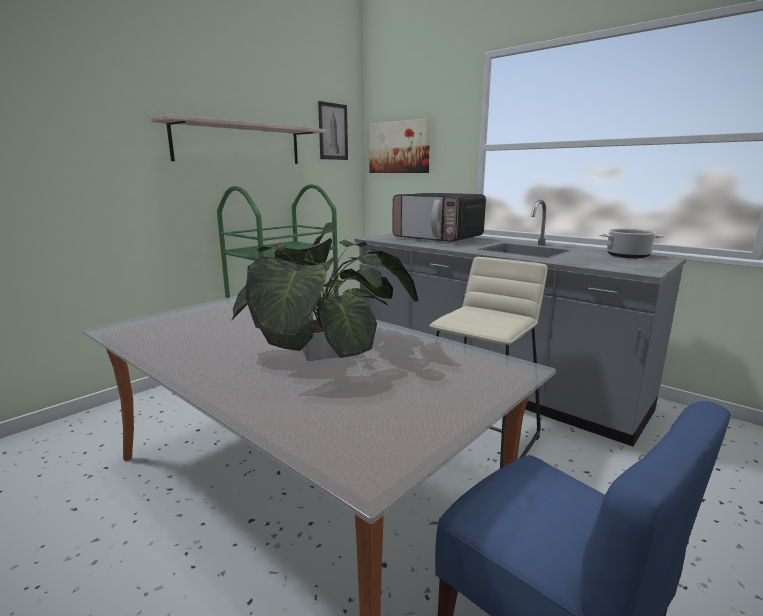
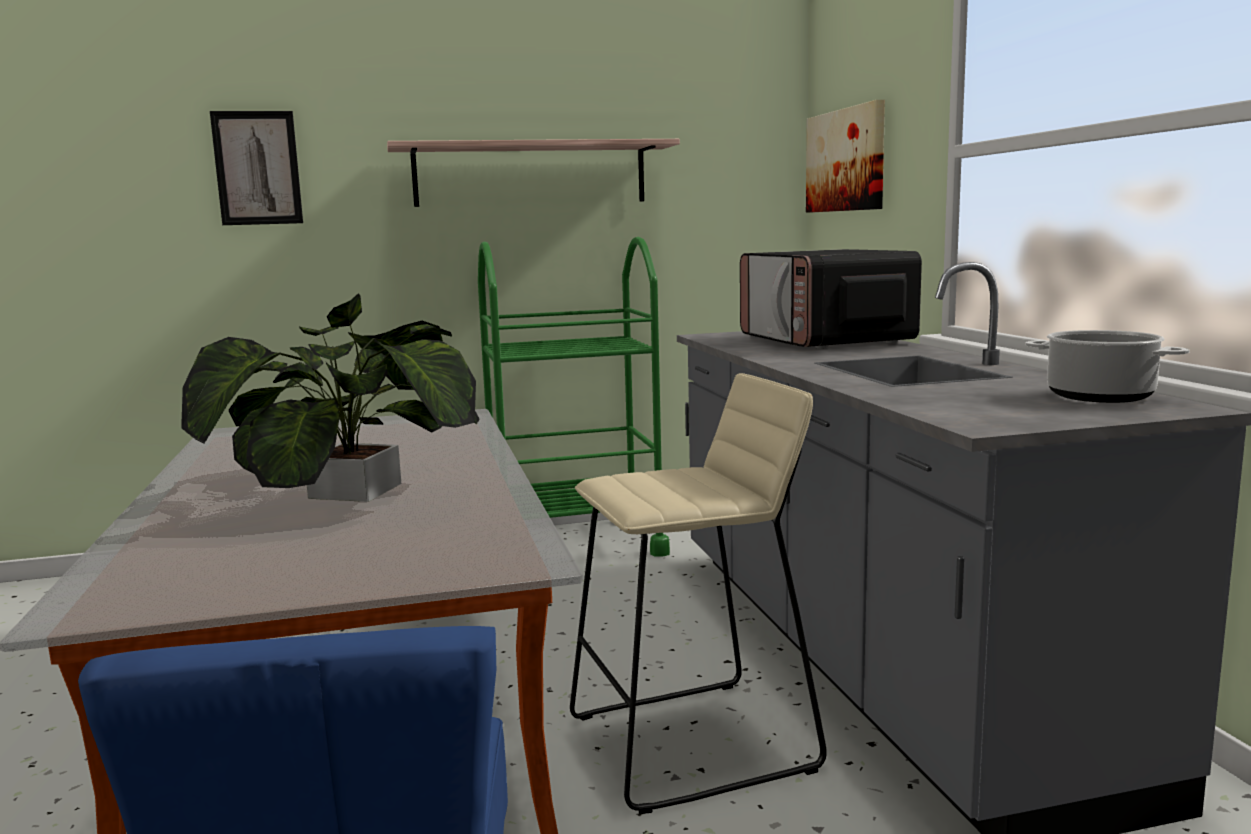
camera: 35 degrees right, 5 degrees down
(333, 131) = (727, 140): picture -> picture (257, 168)

